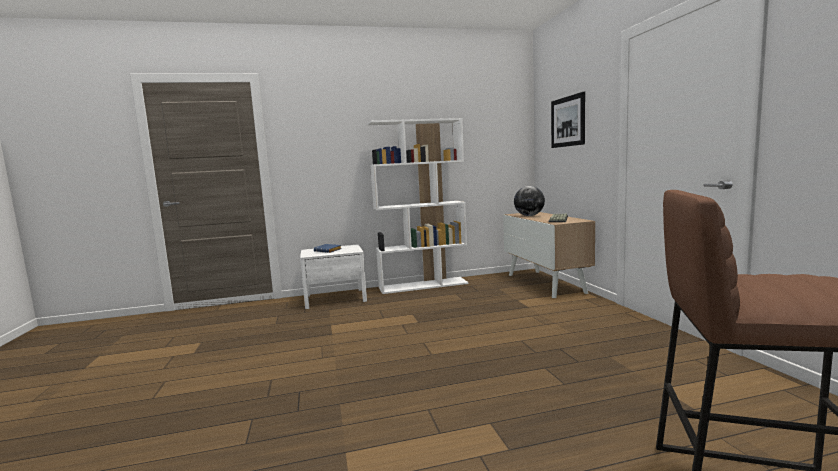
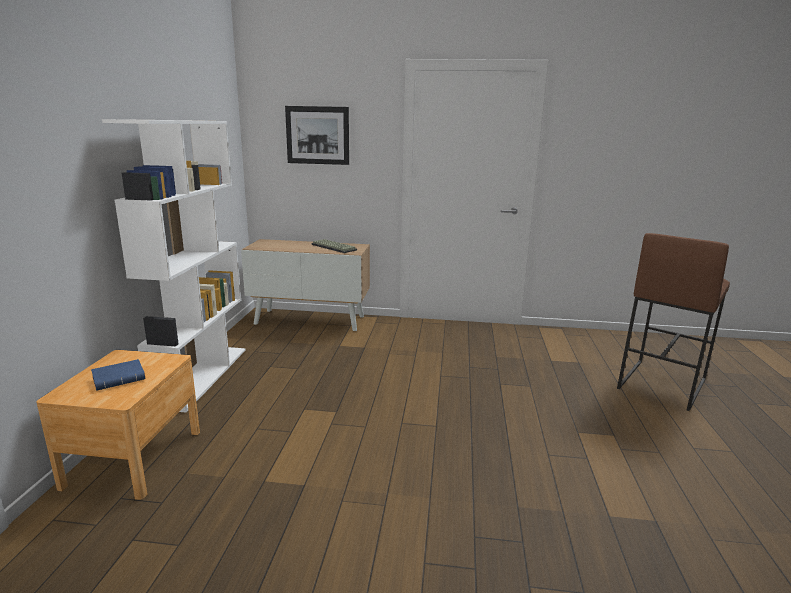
camera: 70 degrees left, 10 degrees up
(335, 298) = (134, 458): white nightstand -> brown nightstand
(529, 216) = (284, 247): globe -> none

